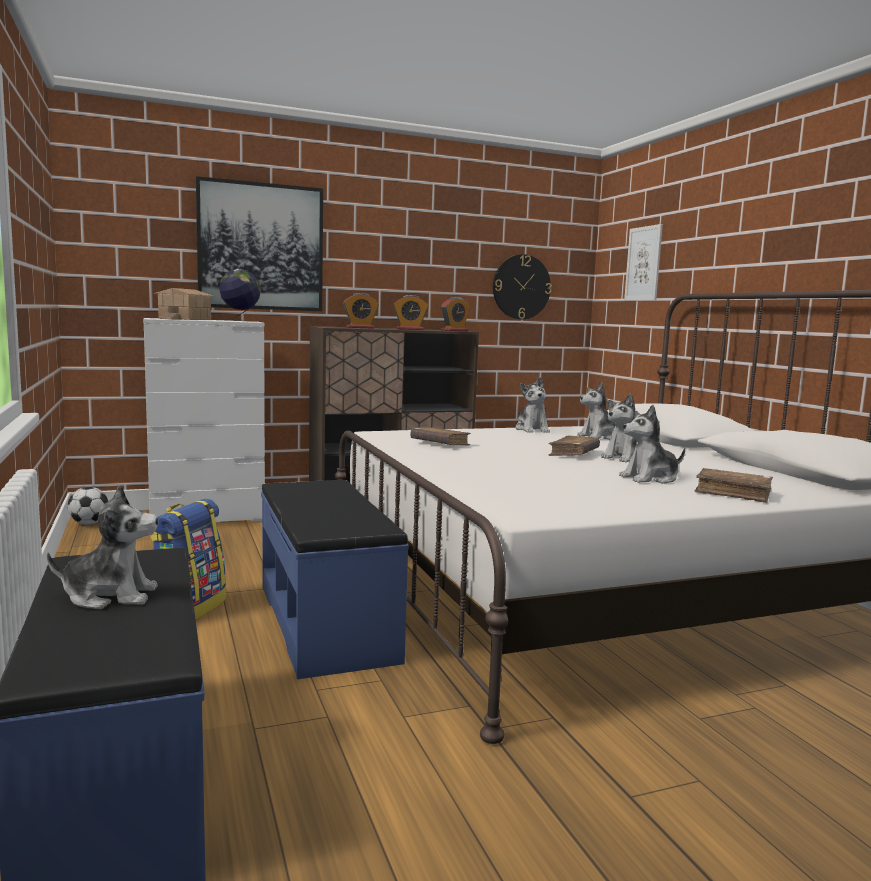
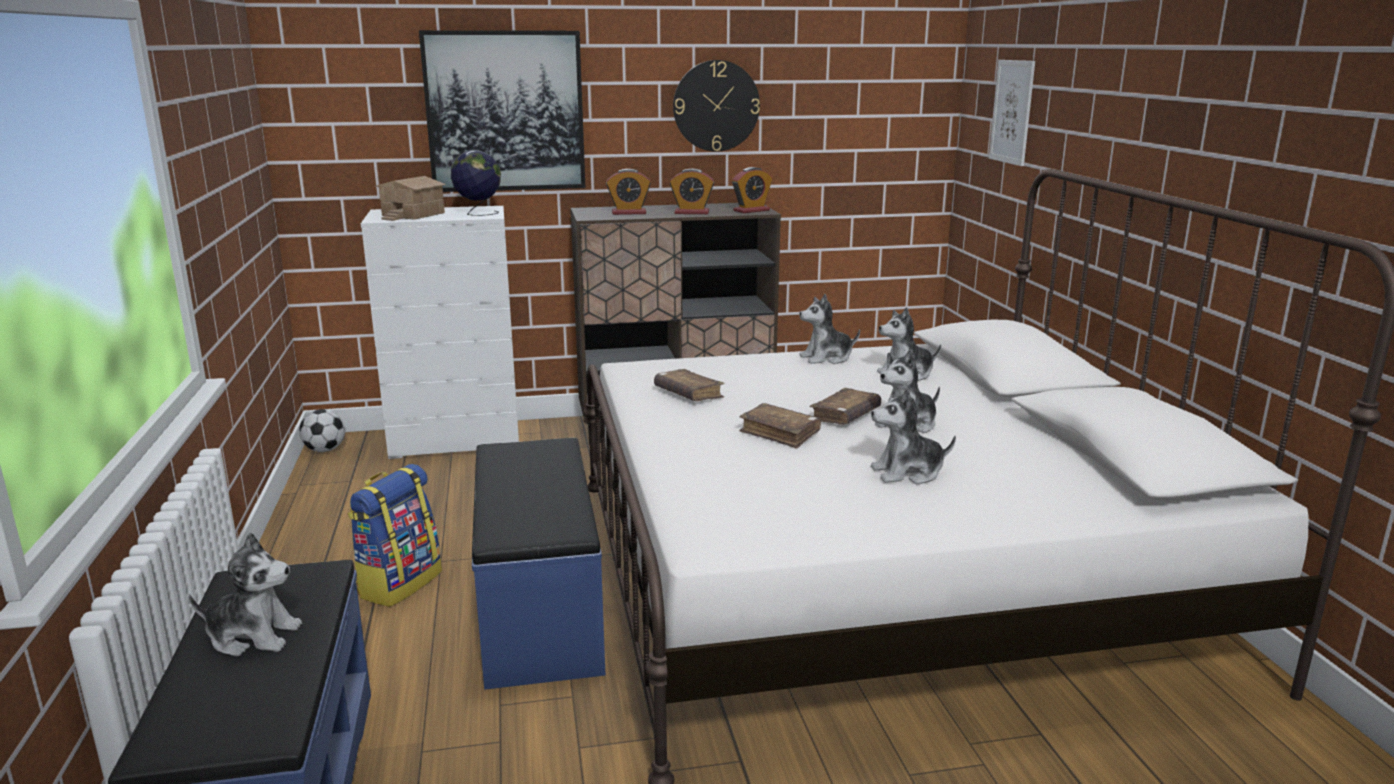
camera: 10 degrees right, 10 degrees up
(521, 287) = (853, 138): wall clock -> wall clock (716, 106)
(532, 429) = (827, 358): plush toy -> plush toy turned 75 degrees clockwise
(733, 493) = (992, 507): brown book -> brown book (780, 433)

